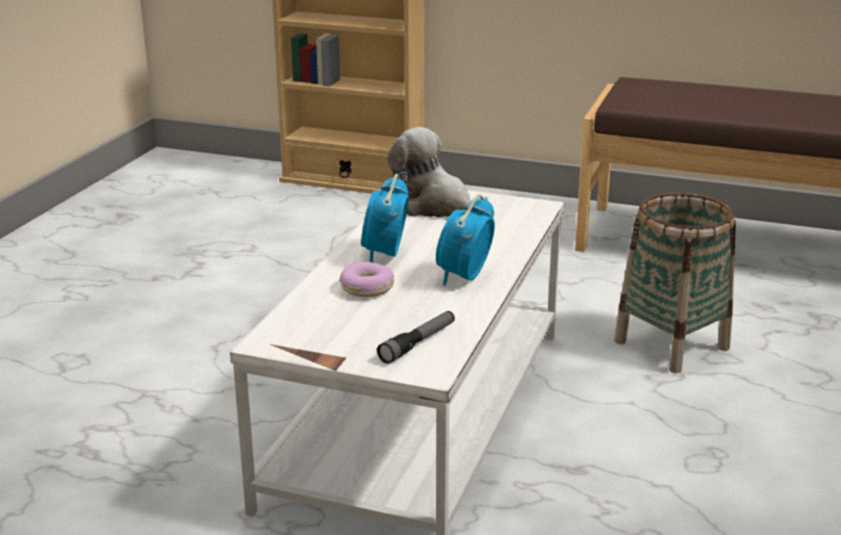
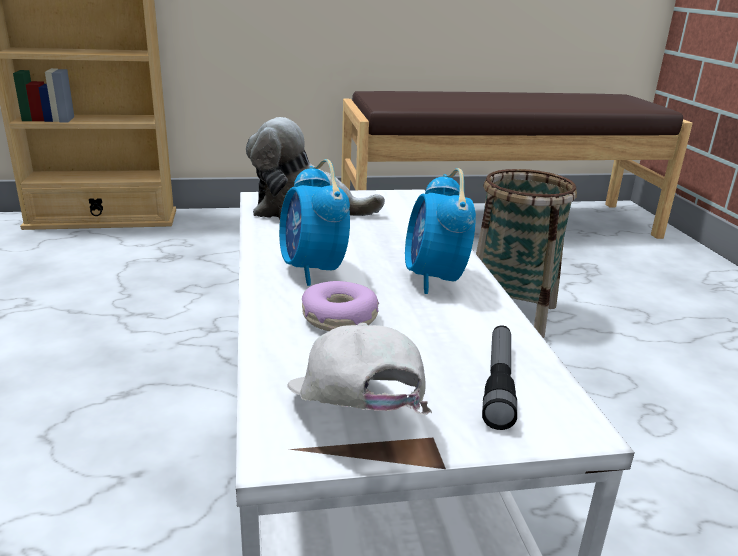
camera: 30 degrees left, 0 degrees up
(314, 340) = (356, 421): none -> white cap

